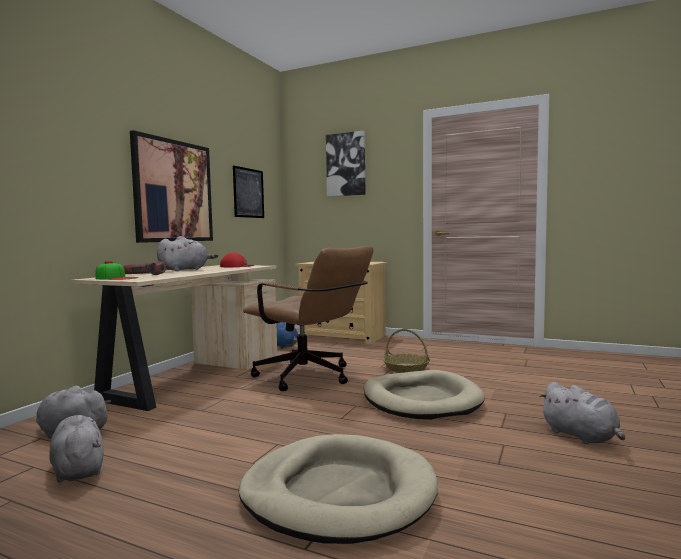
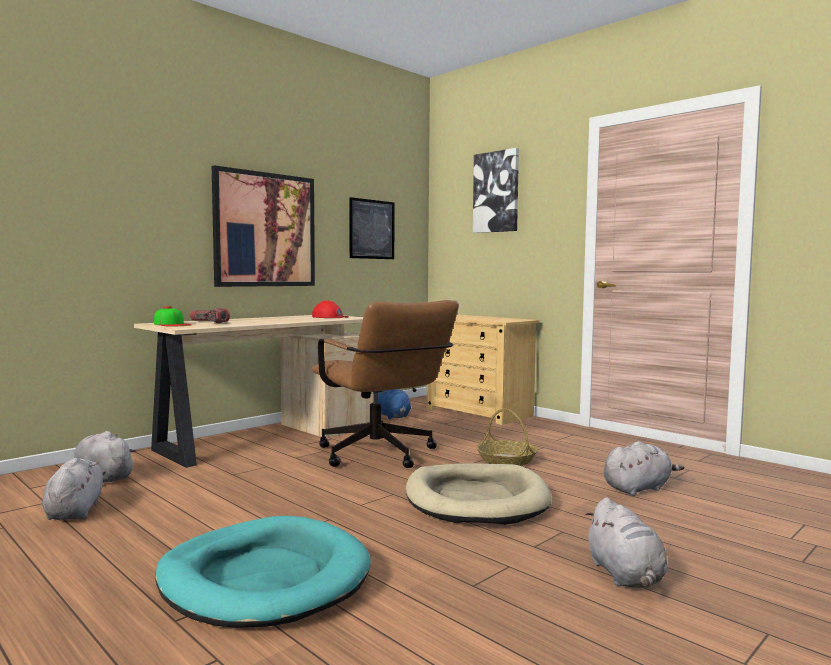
camera: 20 degrees right, 0 degrees up
(185, 270) = (266, 318): grey plush toy -> grey plush toy (638, 488)
(338, 493) = (264, 578): beige dog bed -> turquoise dog bed

